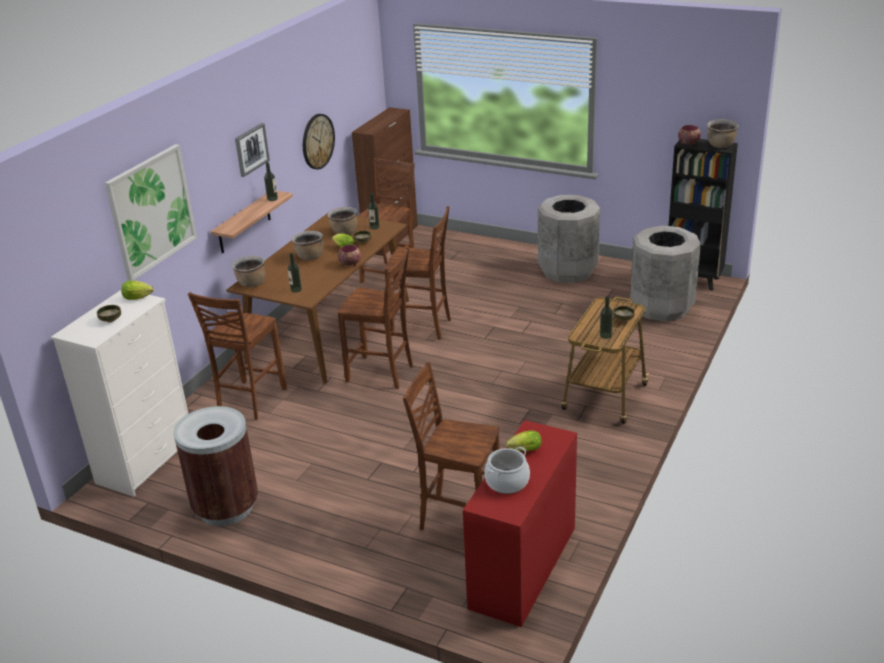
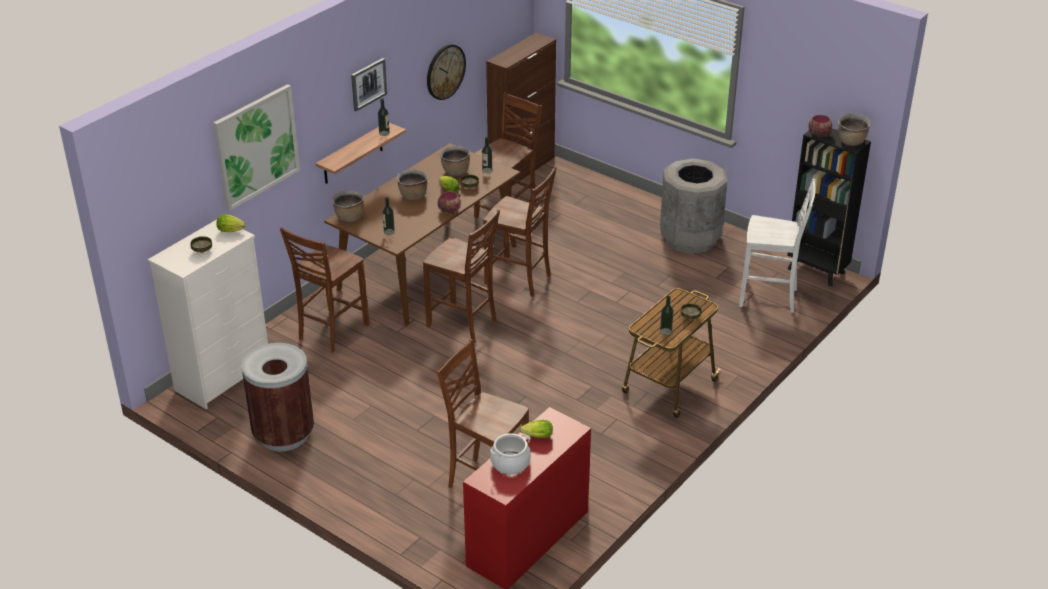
camera: 10 degrees right, 5 degrees up
(662, 307) = (769, 298): grey trash can -> white chair

